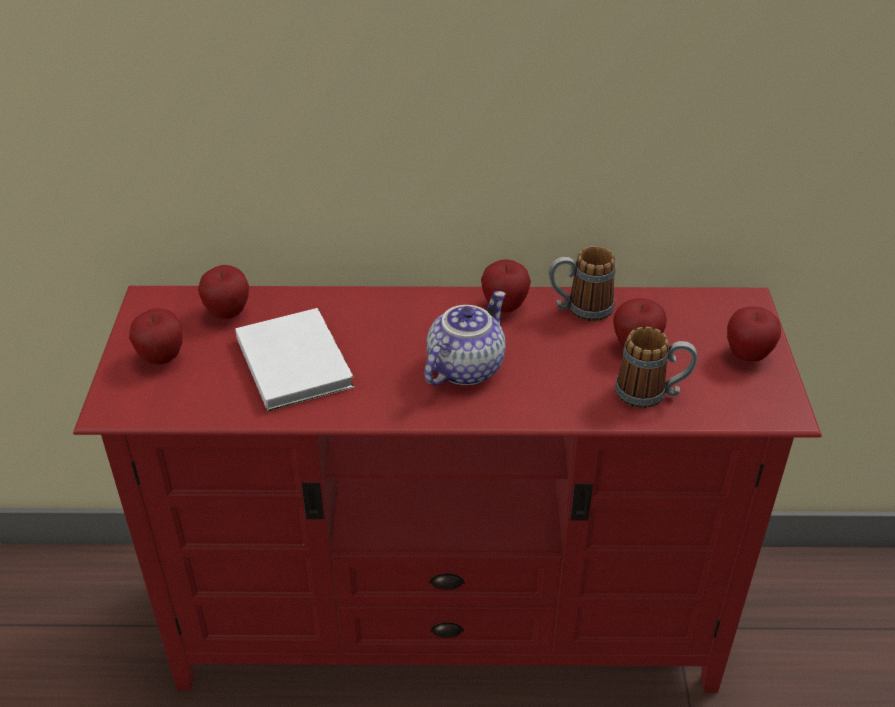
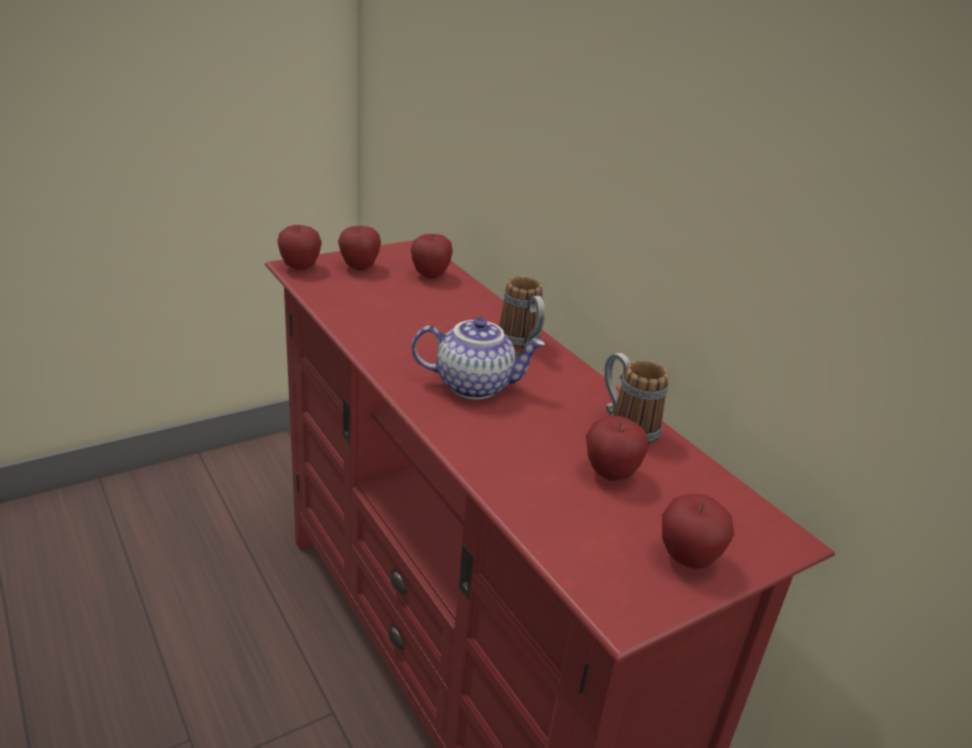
camera: 55 degrees right, 10 degrees down
(295, 360) = (406, 312): white book -> none
(504, 307) = (577, 385): apple -> apple (300, 267)
(651, 394) = (548, 501): mug -> mug (522, 344)

